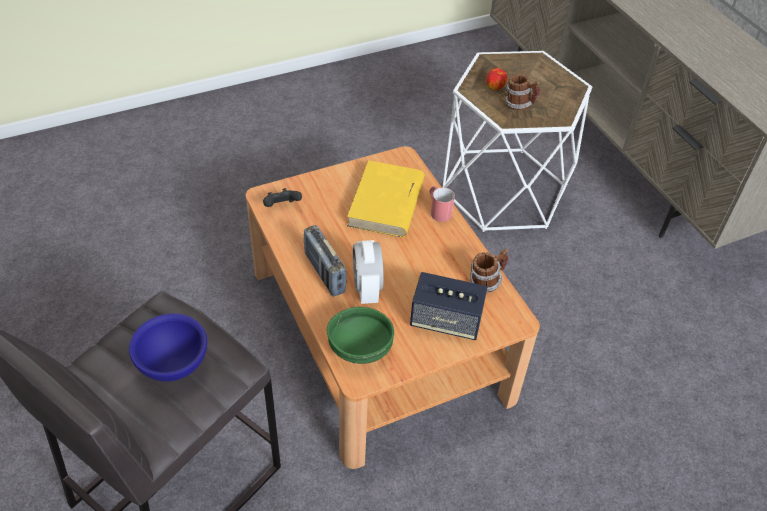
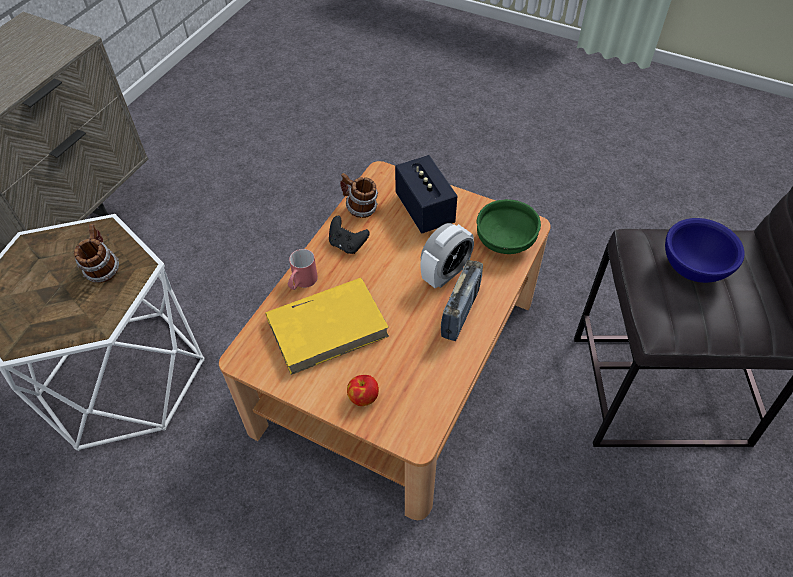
camera: 125 degrees left, 5 degrees up
(282, 207) = (415, 409): black game controller -> black game controller (347, 244)
(495, 87) = (78, 307): apple -> apple (363, 397)

